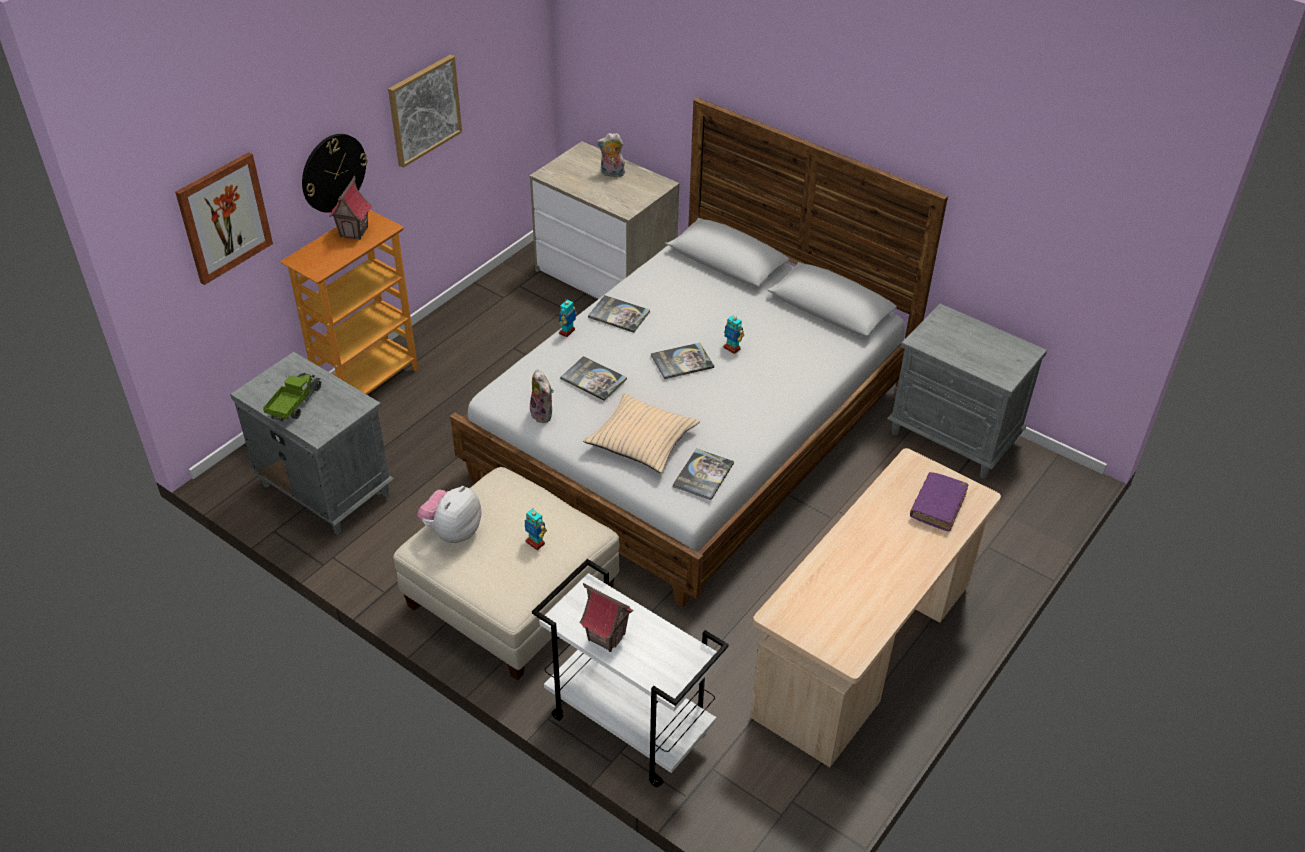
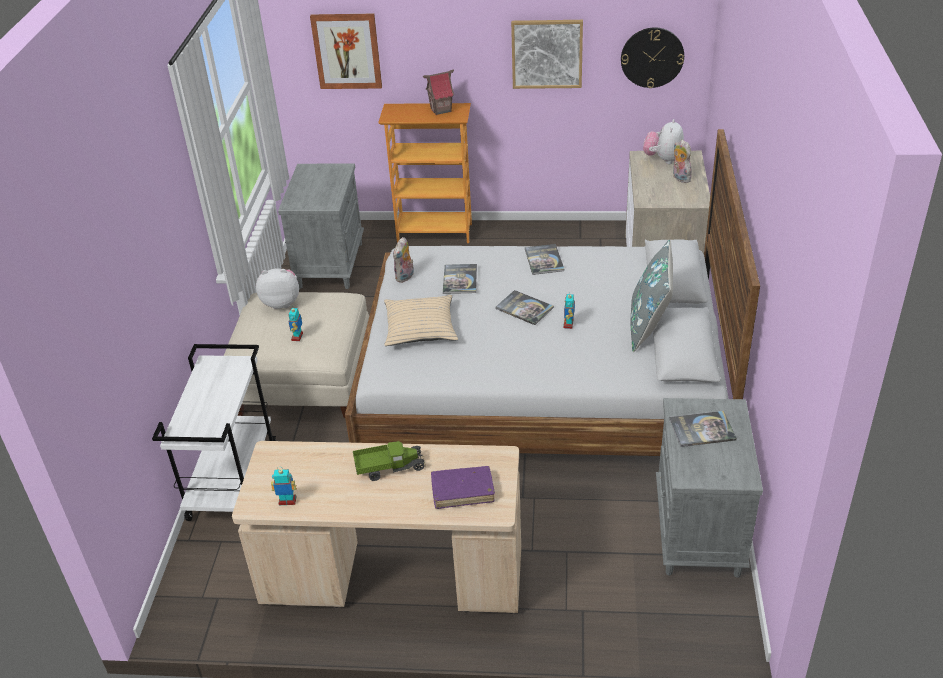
camera: 60 degrees right, 5 degrees down
(295, 404) = (308, 185): toy truck -> toy truck (389, 468)
(333, 172) = (448, 62): wall clock -> wall clock (652, 57)
(567, 332) = (500, 249): toy robot -> toy robot (287, 501)
(570, 166) = (663, 159): none -> plush toy
(606, 636) = (203, 388): toy house -> none
(703, 475) = (412, 370): book -> book (702, 429)
(781, 306) = (649, 326): none -> grey pillow

